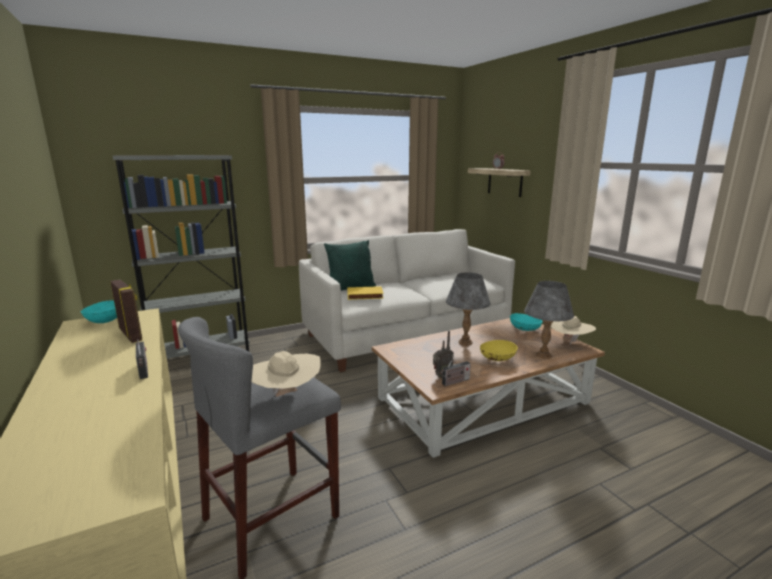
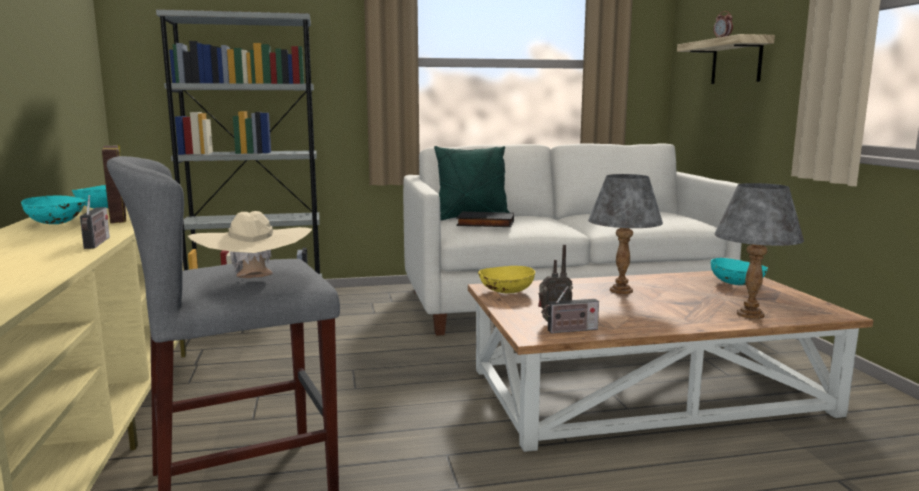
camera: 15 degrees right, 5 degrees down
(86, 347) = (57, 223): none -> turquoise bowl
(364, 296) = (485, 224): yellow book -> black book
(497, 359) = (662, 312): yellow bowl -> yellow bowl (506, 292)
(568, 342) = (809, 303): beige hat -> none

